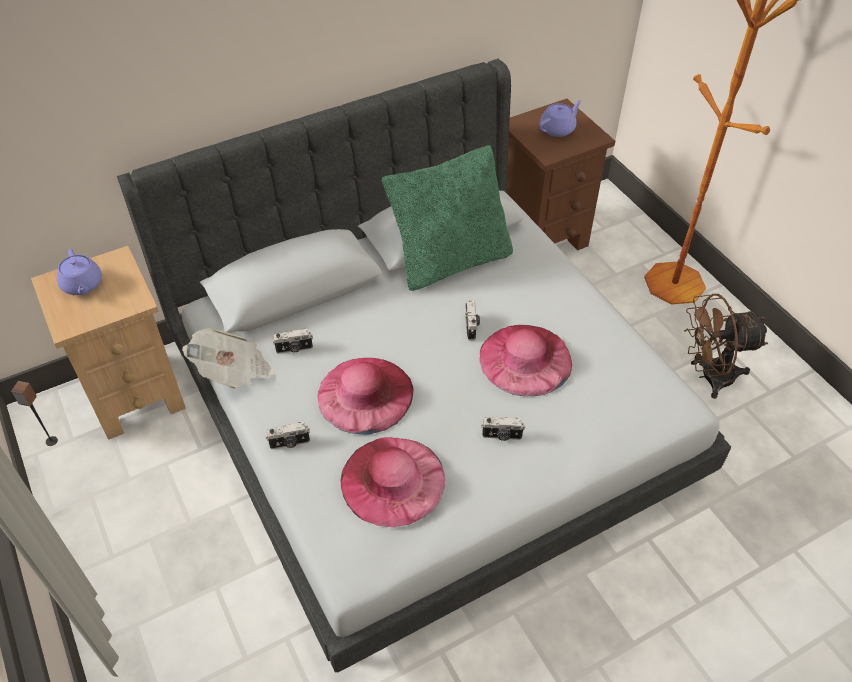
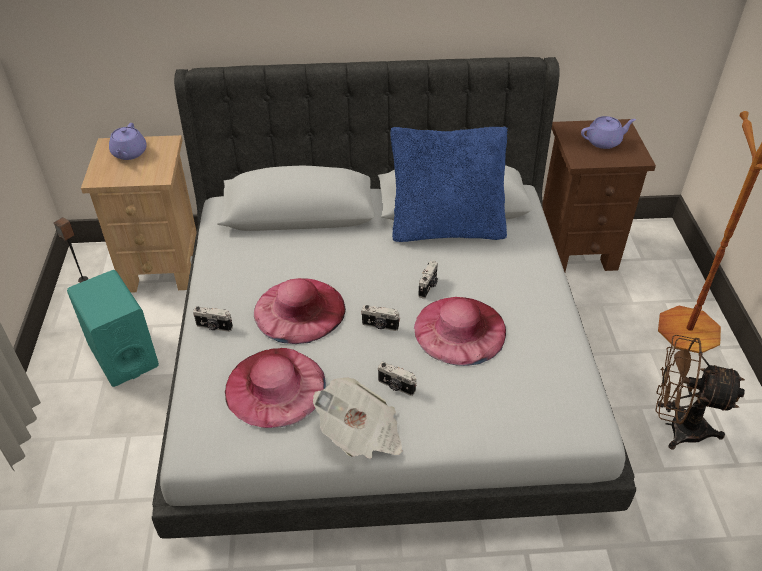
camera: 25 degrees right, 5 degrees down
(155, 507) = (123, 355): none -> turquoise speaker
(234, 372) = (208, 258): newspaper -> newspaper (361, 434)
(294, 349) = (267, 256): camera -> camera (380, 326)
(450, 257) = (447, 225): green pillow -> blue pillow

